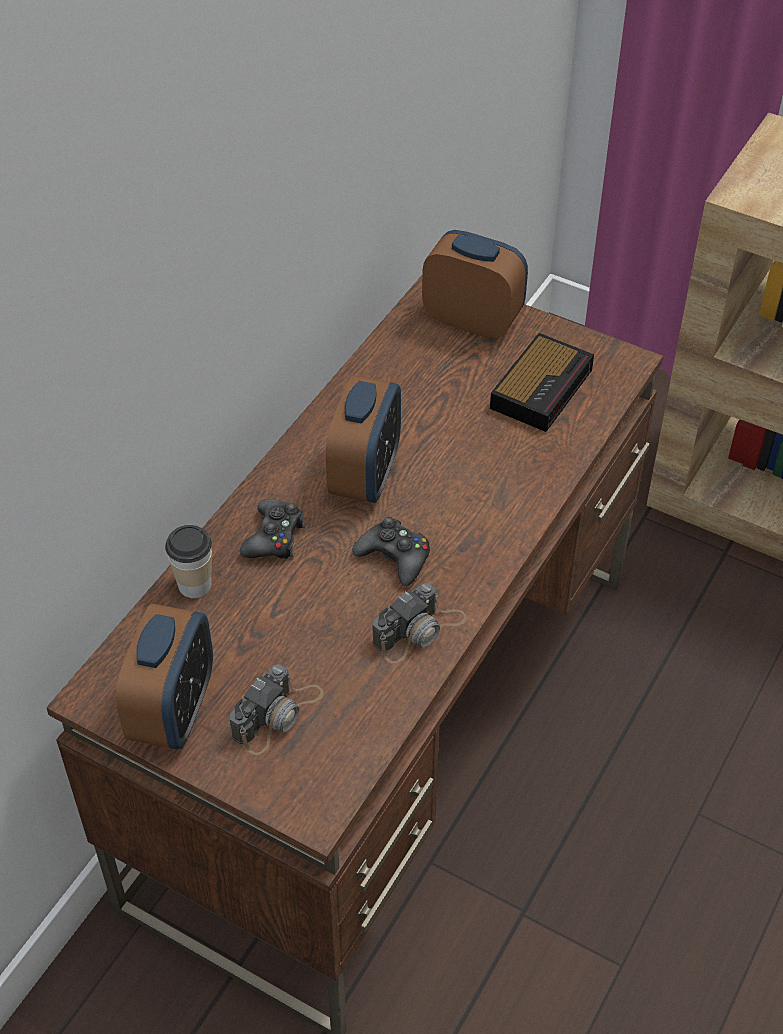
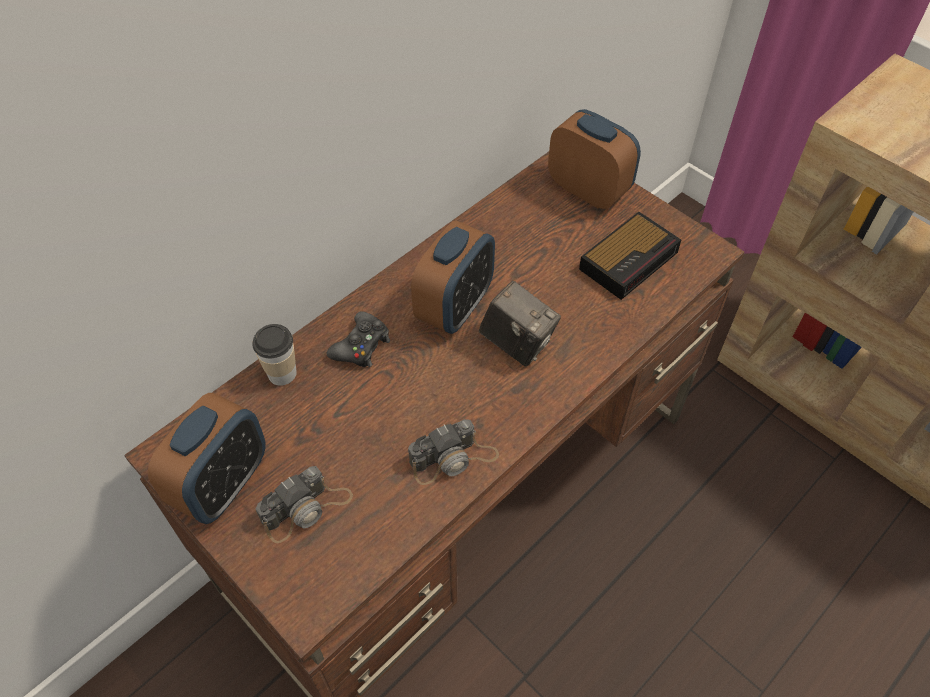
camera: 15 degrees right, 5 degrees up
(395, 557) = (455, 386): black game controller -> none
(447, 500) = (517, 343): none -> camera

